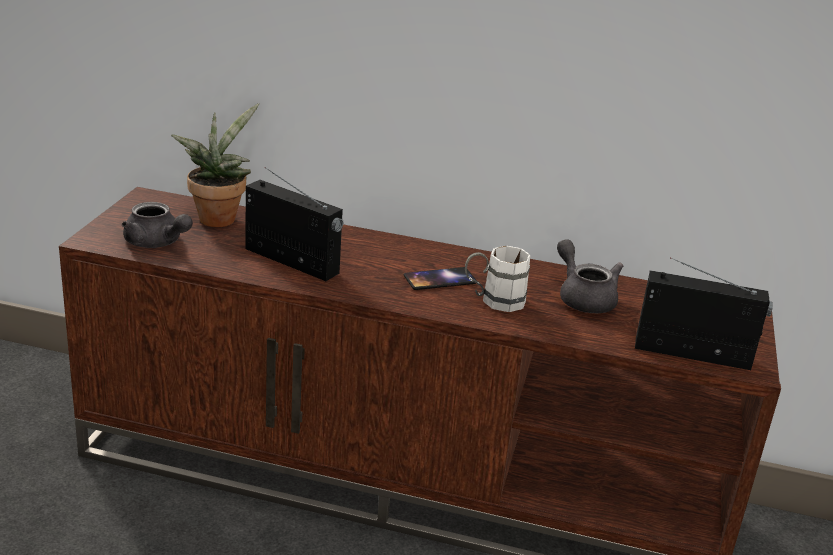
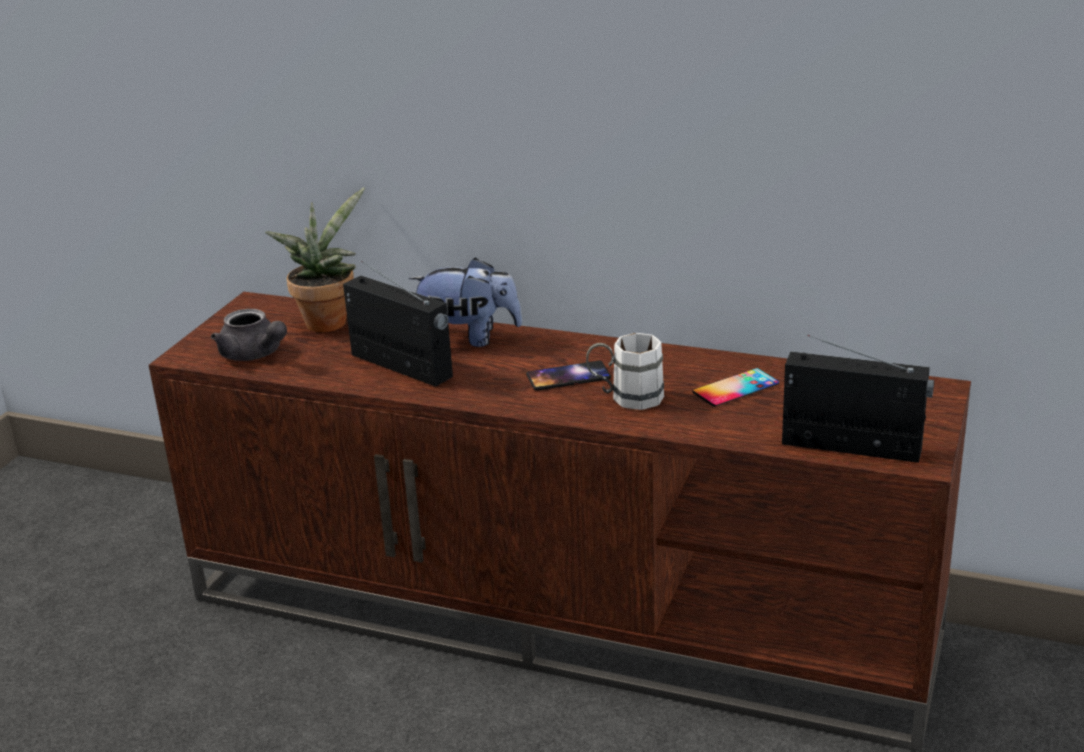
camera: 10 degrees right, 0 degrees up
(346, 241) = (469, 339): none -> plush toy
(583, 298) = (735, 388): grey teapot -> phone

